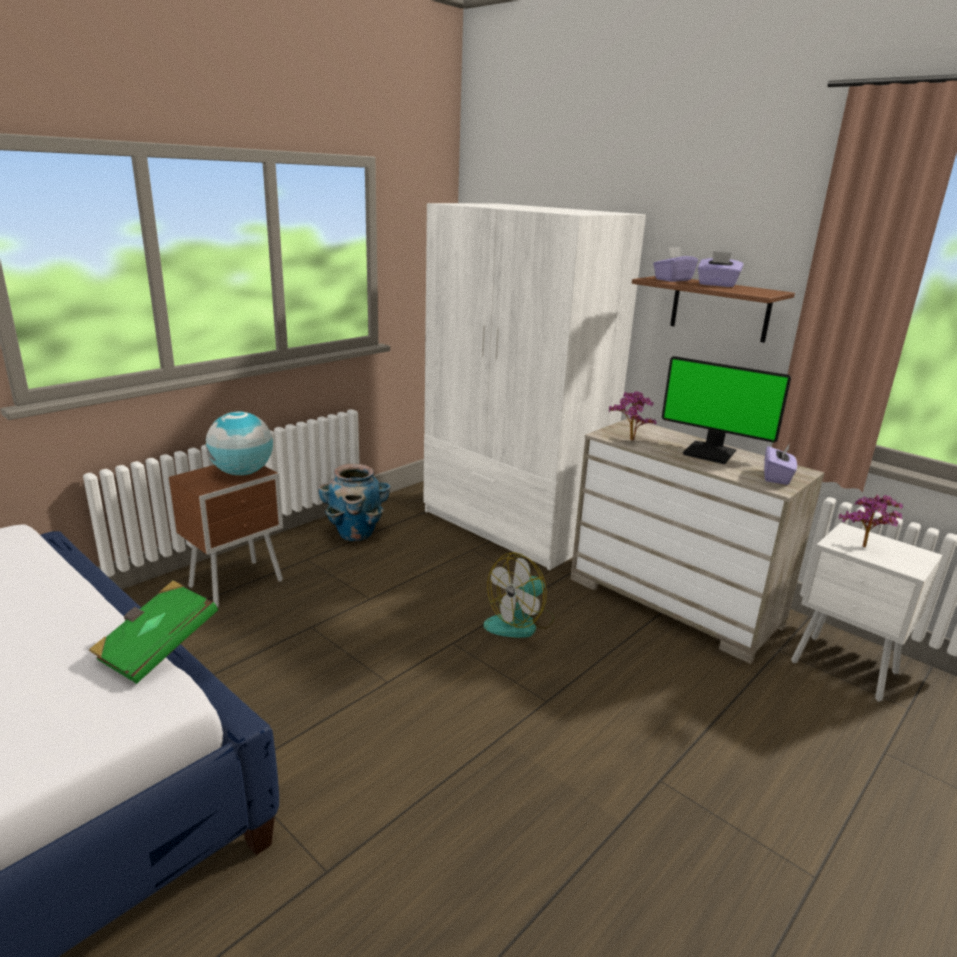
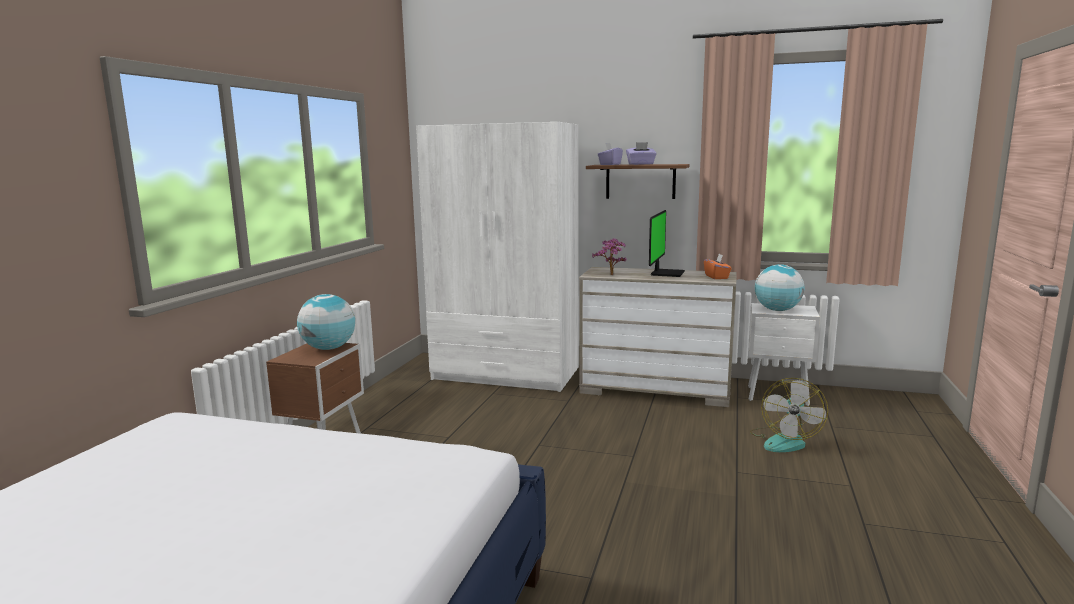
camera: 25 degrees left, 10 degrees down
(157, 648) = (432, 437): green book -> none
(356, 534) = (390, 404): planter -> none
(520, 623) = (572, 423): fan -> fan (784, 441)
(711, 452) = (665, 273): monitor -> monitor turned 75 degrees counterclockwise
(777, 477) = (717, 277): purple tissue box -> orange tissue box
(865, 548) = (777, 310): potted plant -> globe

